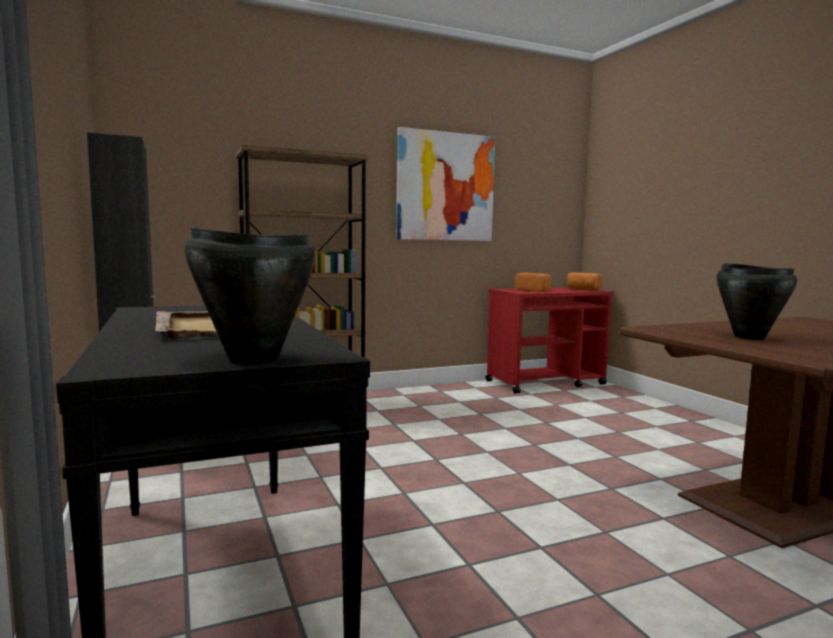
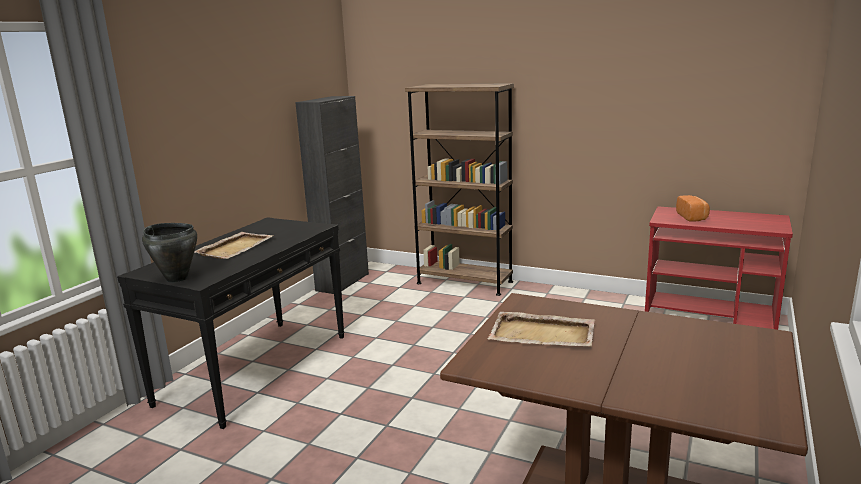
camera: 50 degrees right, 10 degrees up
(445, 187) = (610, 100): picture -> none
(582, 289) = (768, 223): bread -> none
(749, 337) = (543, 333): black cooking pot -> beige tray

